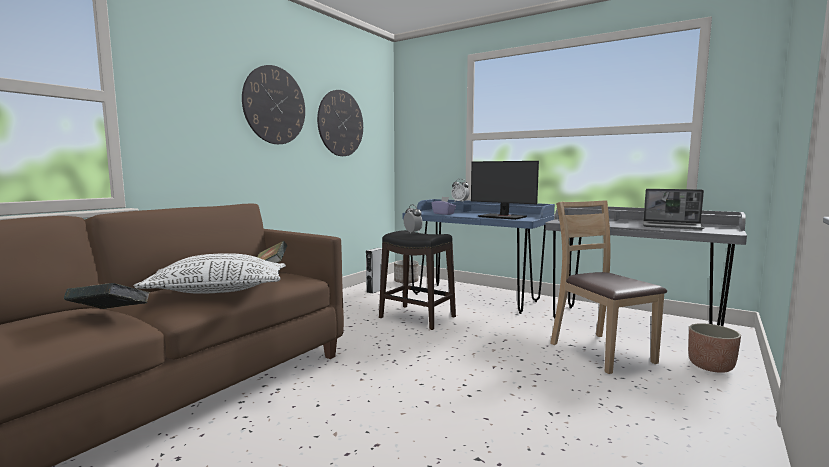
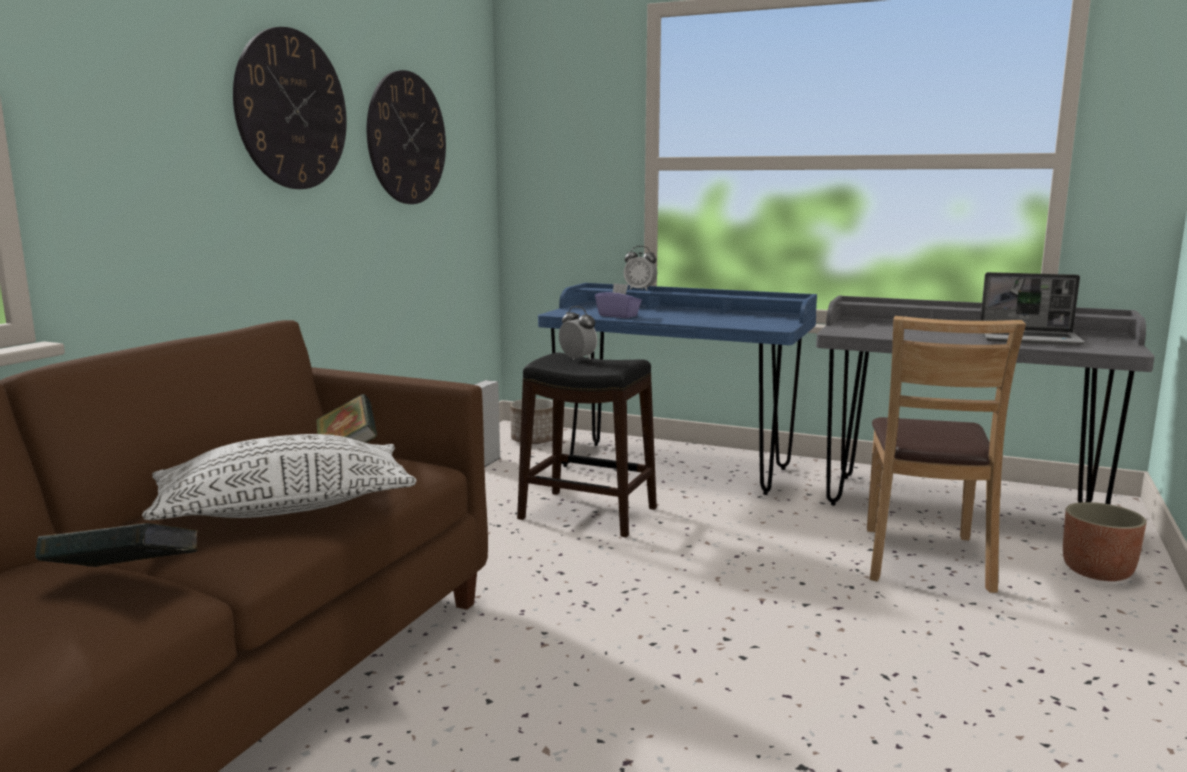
camera: 10 degrees left, 5 degrees up
(503, 217) = (732, 322): monitor -> none
(601, 352) = (924, 559): brown chair -> brown chair turned 135 degrees counterclockwise

